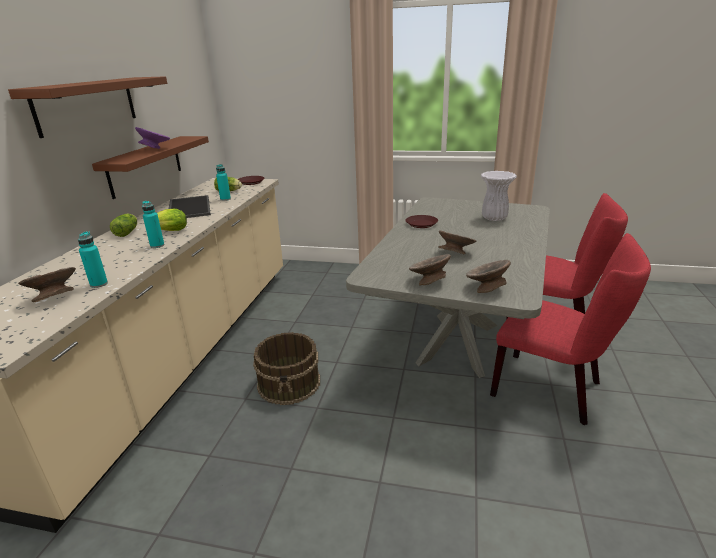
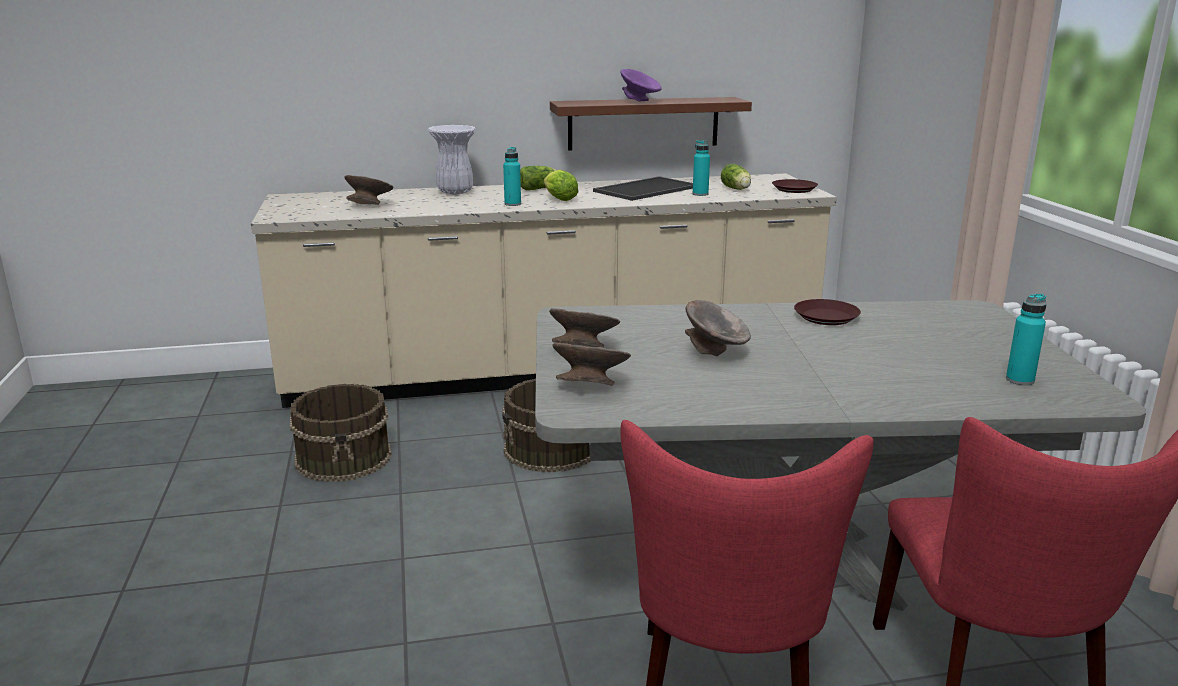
camera: 65 degrees right, 5 degrees down
(87, 105) = (567, 32): brown shelf -> none
(99, 284) = (404, 209): turquoise bottle -> turquoise bottle (1020, 380)
(207, 495) = (345, 458): none -> brown bucket
(494, 218) = (951, 367): white vase -> white vase (454, 192)

